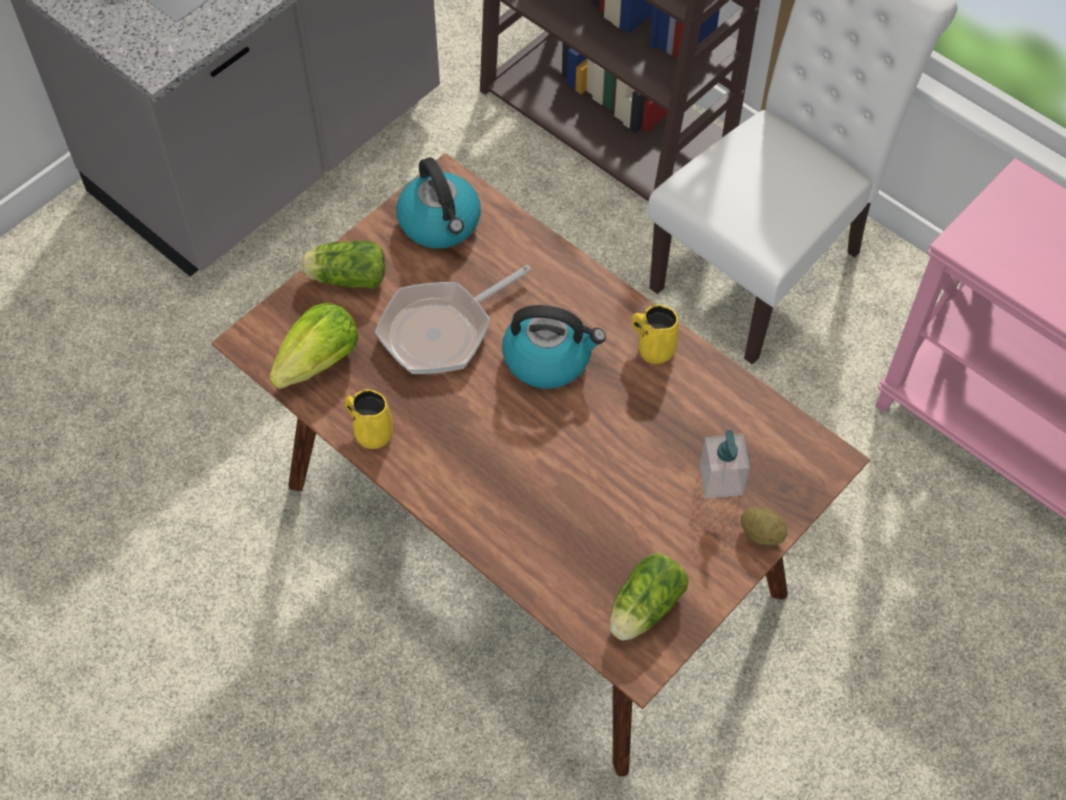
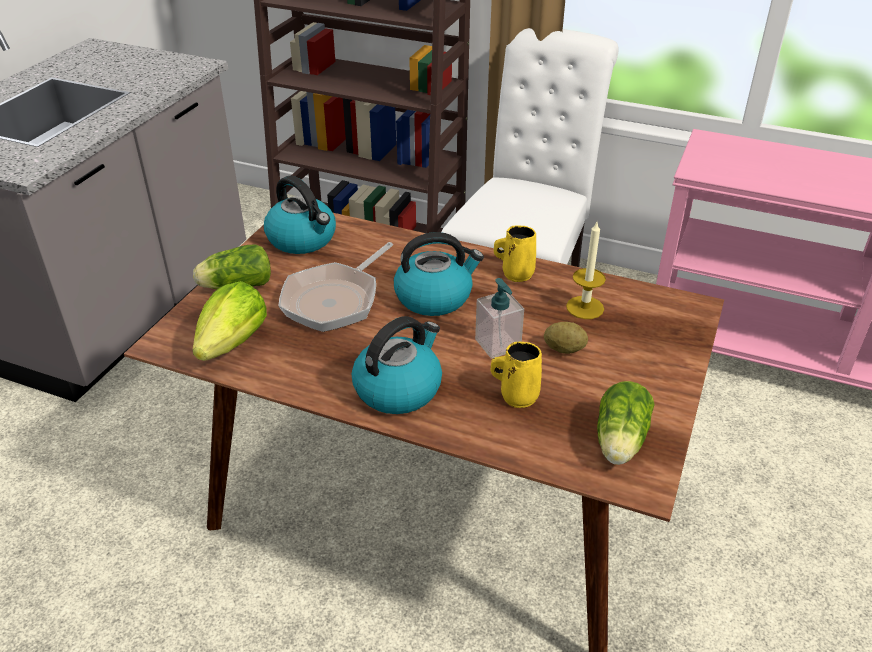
camera: 20 degrees left, 20 degrees down
(372, 433) = (303, 380): yellow mug -> yellow mug (517, 396)
(459, 473) = (398, 388): none -> kettle
(704, 423) = (585, 307): none -> candle
(721, 480) = (622, 339): soap dispenser -> soap dispenser (498, 344)
(761, 534) = (679, 364): potato -> potato (564, 349)

